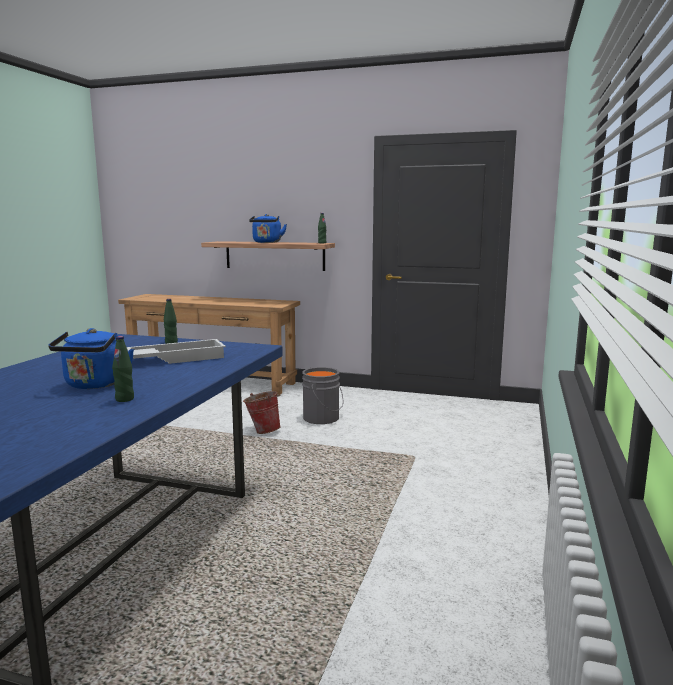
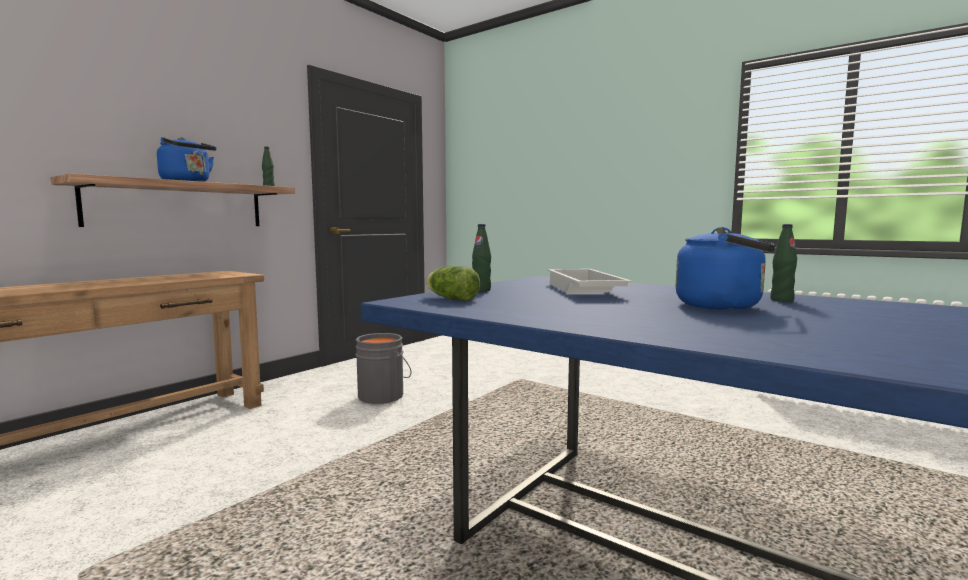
camera: 70 degrees left, 5 degrees down
(131, 342) = (450, 298): none -> lettuce
(263, 431) = (382, 427): bucket -> none

